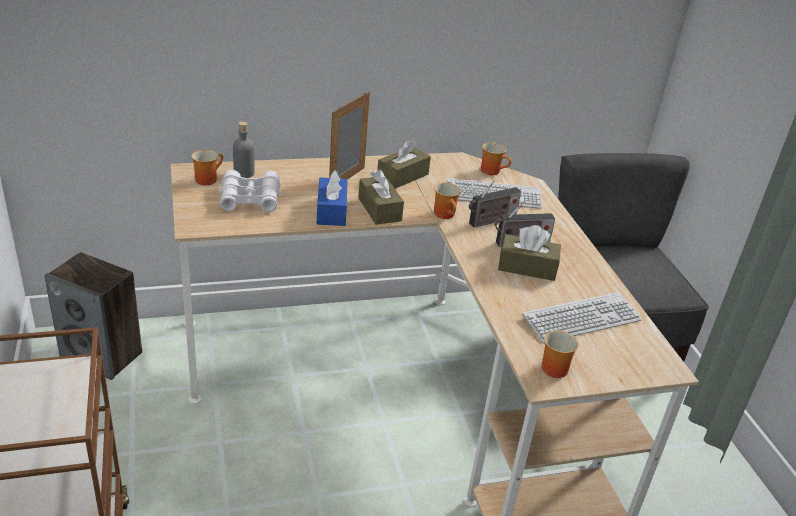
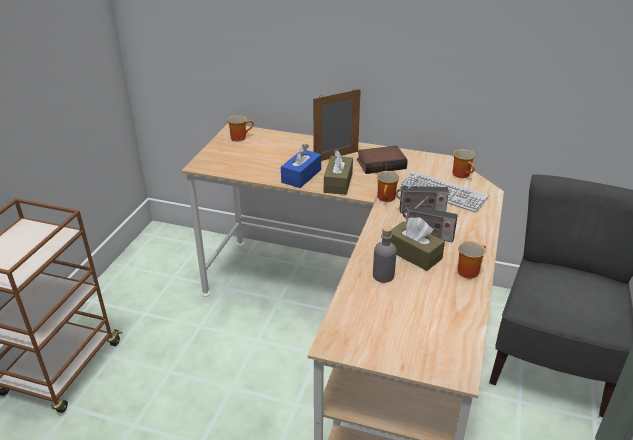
camera: 35 degrees right, 0 degrees up
(102, 355) = (175, 248): speaker -> none
(244, 173) = (267, 138): grey bottle -> grey bottle (383, 275)
(250, 199) = (254, 156): white binoculars -> none
(402, 176) = (381, 163): brown tissue box -> book
(552, 366) = (353, 335): mug -> mug (468, 270)
(581, 319) = (418, 307): keyboard -> none

